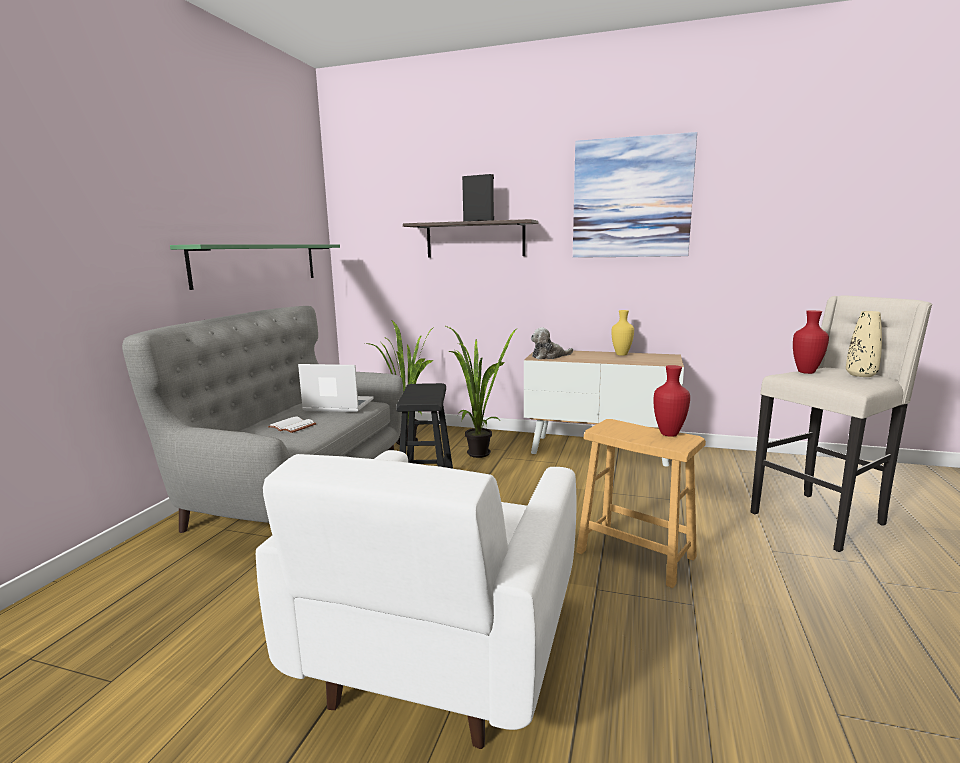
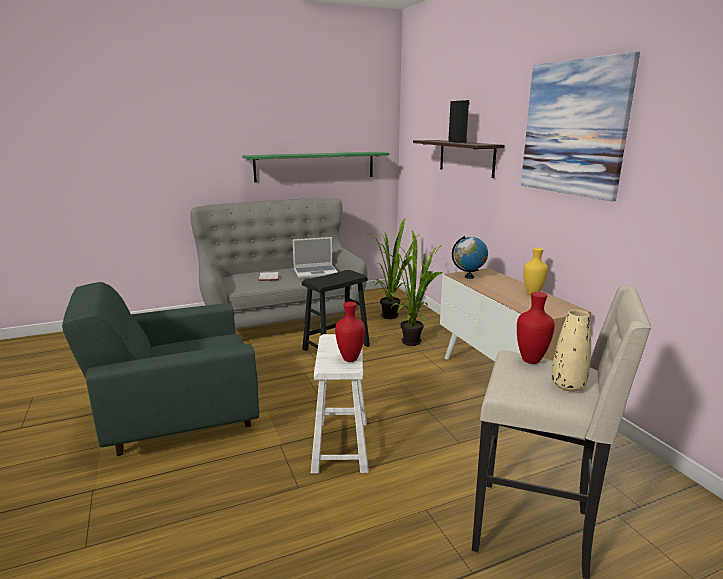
camera: 50 degrees right, 5 degrees up
(337, 405) = (316, 272): laptop -> laptop turned 105 degrees clockwise
(439, 651) = (177, 418): white armchair -> green armchair
(549, 356) = (469, 277): plush toy -> globe
(635, 555) = (340, 446): brown stool -> white stool

